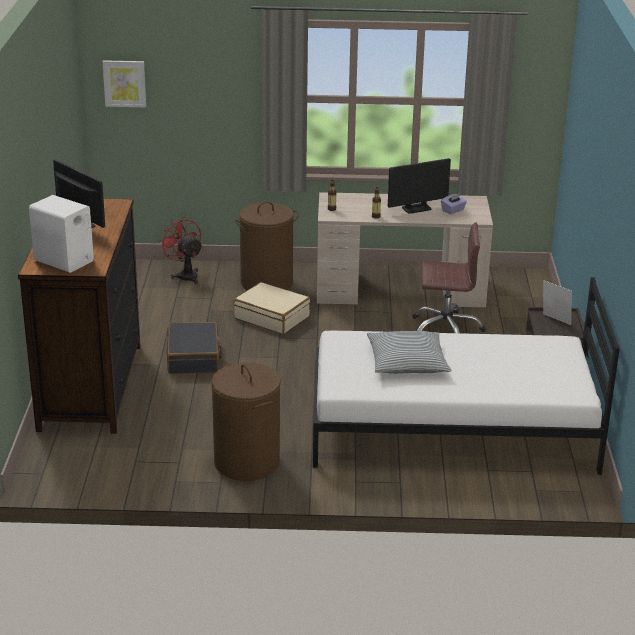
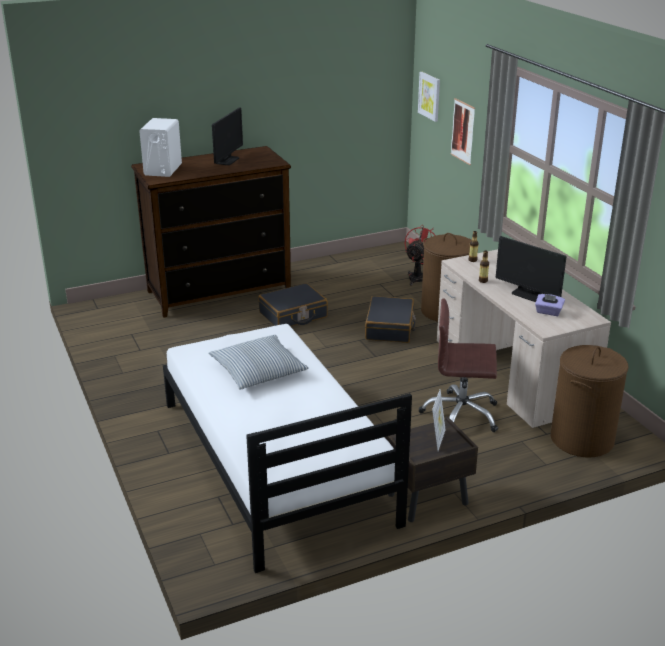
camera: 65 degrees right, 0 degrees up
(200, 104) = (463, 131): none -> picture
(247, 462) = (157, 376): brown laundry basket -> brown laundry basket (582, 439)
(272, 317) = (390, 328): beige suitcase -> black suitcase
(446, 329) = (460, 415): brown office chair -> brown office chair turned 120 degrees clockwise

